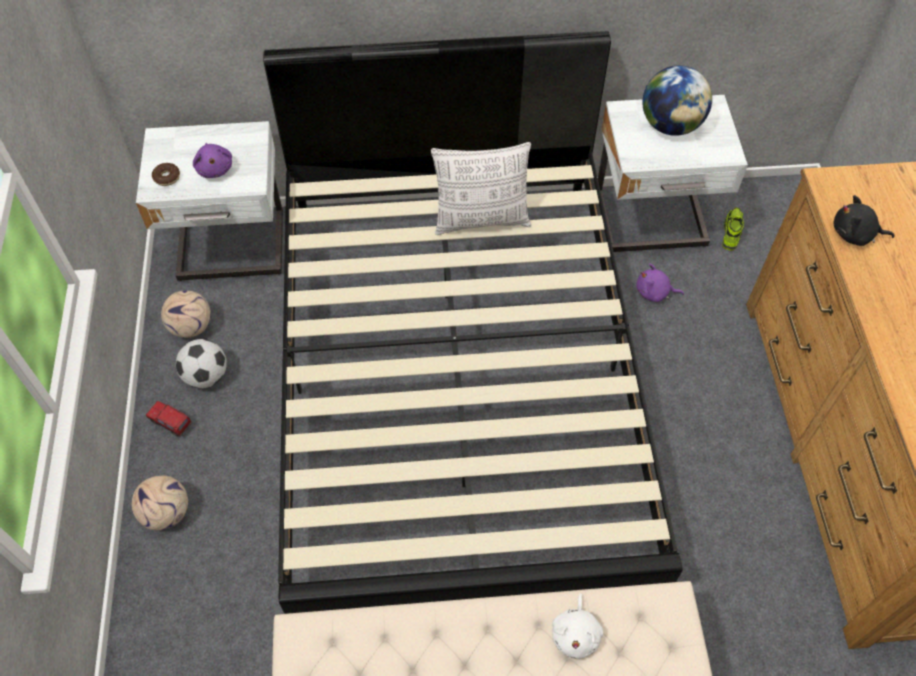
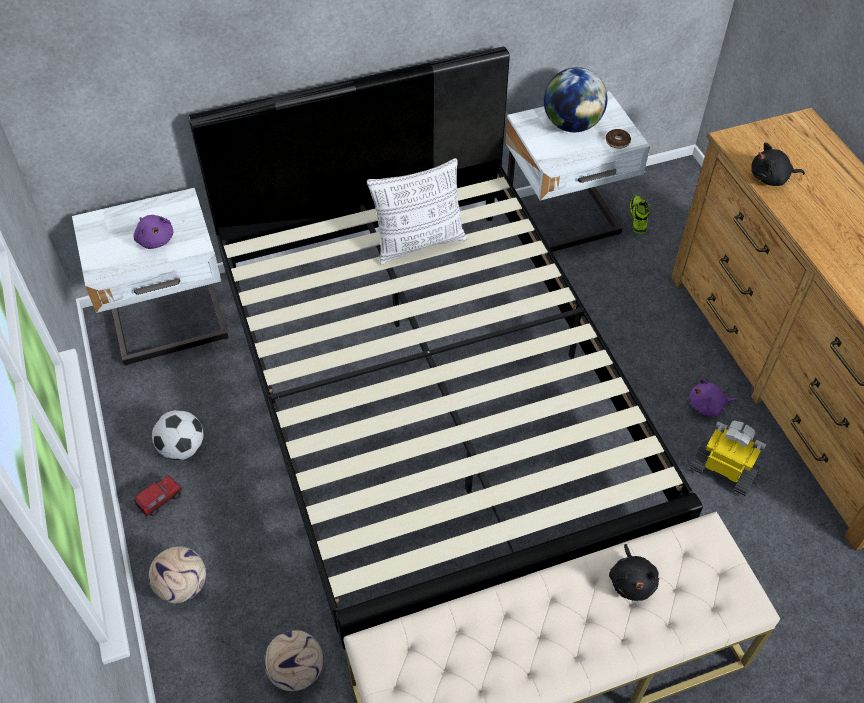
camera: 15 degrees left, 5 degrees down
(167, 177) = (109, 256): donut -> donut (617, 142)
(171, 424) = (160, 501): toy truck -> toy truck turned 120 degrees clockwise
(191, 327) = (152, 406): football -> football (295, 670)
(576, 634) = (632, 581): white plush toy -> black plush toy
(654, 292) = (586, 283): purple plush toy -> purple plush toy (707, 406)
(734, 527) = (724, 470): none -> toy robot

